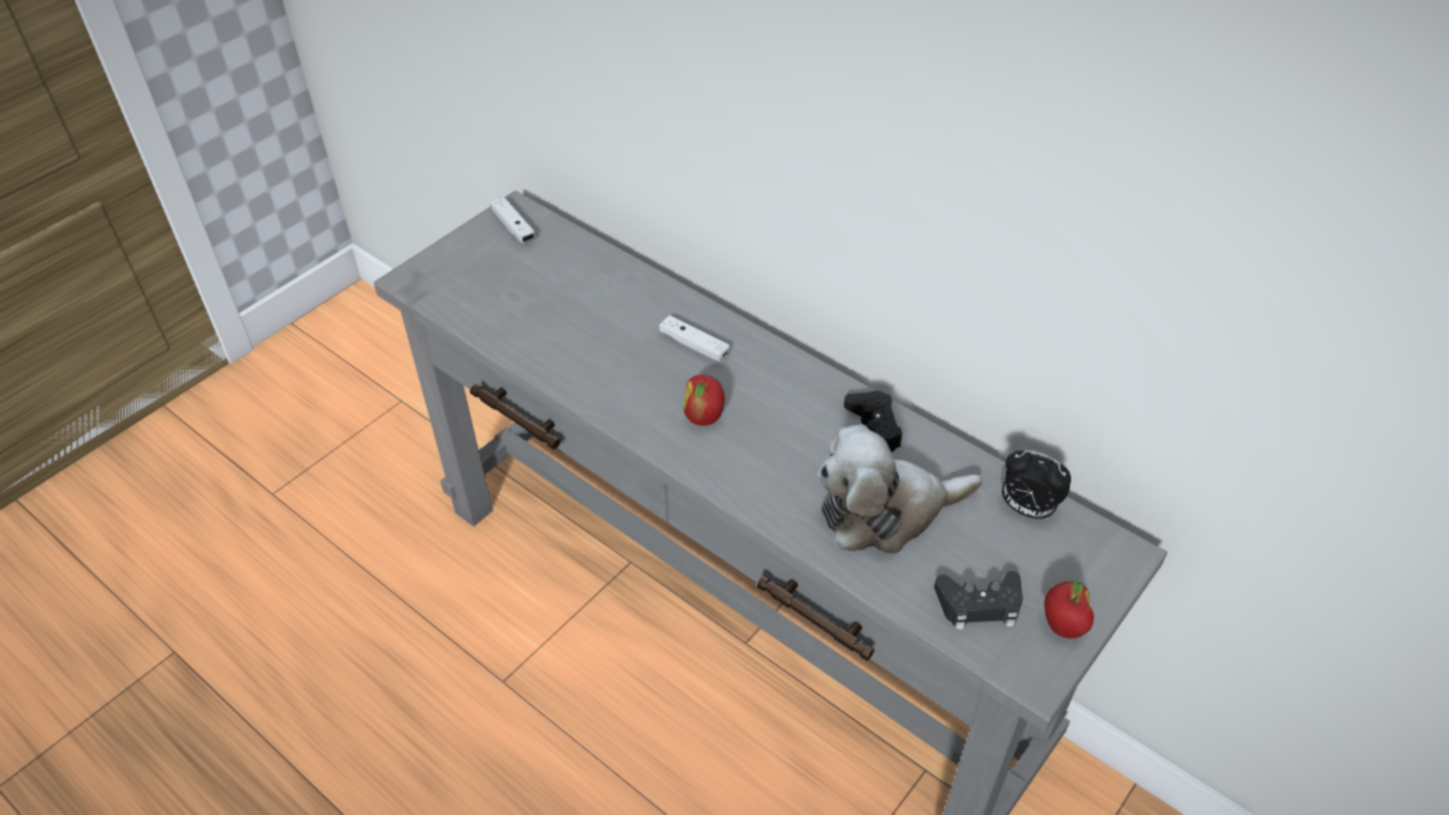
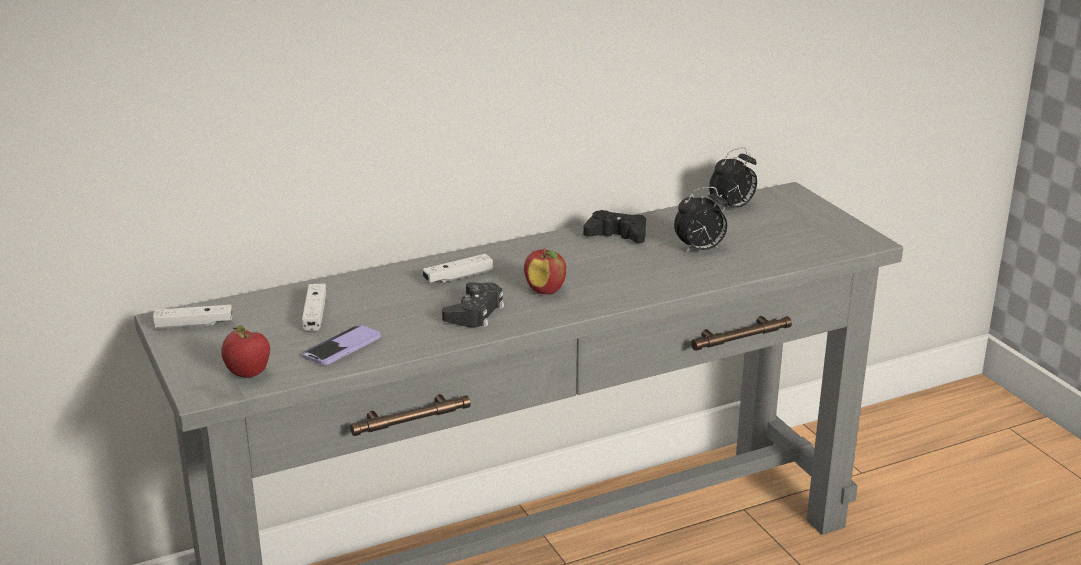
camera: 65 degrees left, 20 degrees down
(517, 325) = (342, 347): none -> phone
(568, 285) = (315, 314): none -> white game controller
(886, 512) = (700, 250): plush toy -> alarm clock
(979, 605) = (802, 242): black game controller -> black game controller (475, 312)
(1062, 626) = (835, 223): apple -> apple (247, 374)

